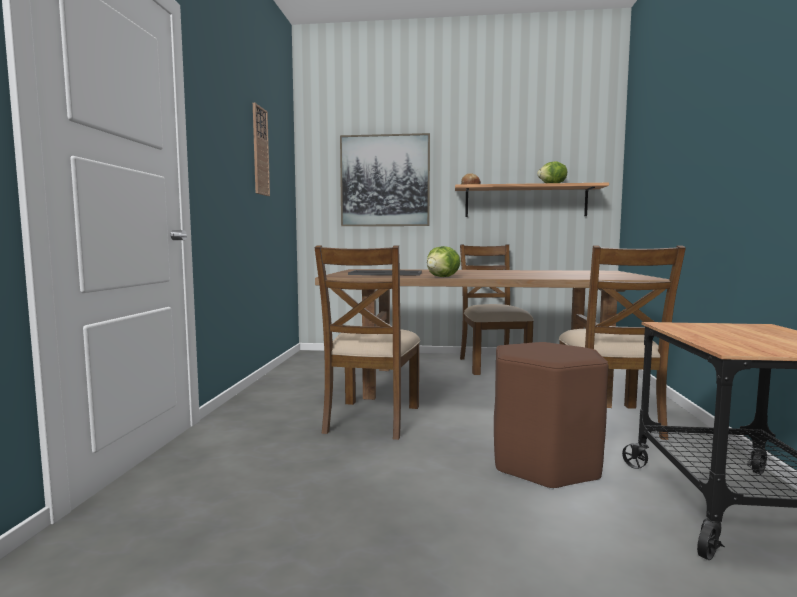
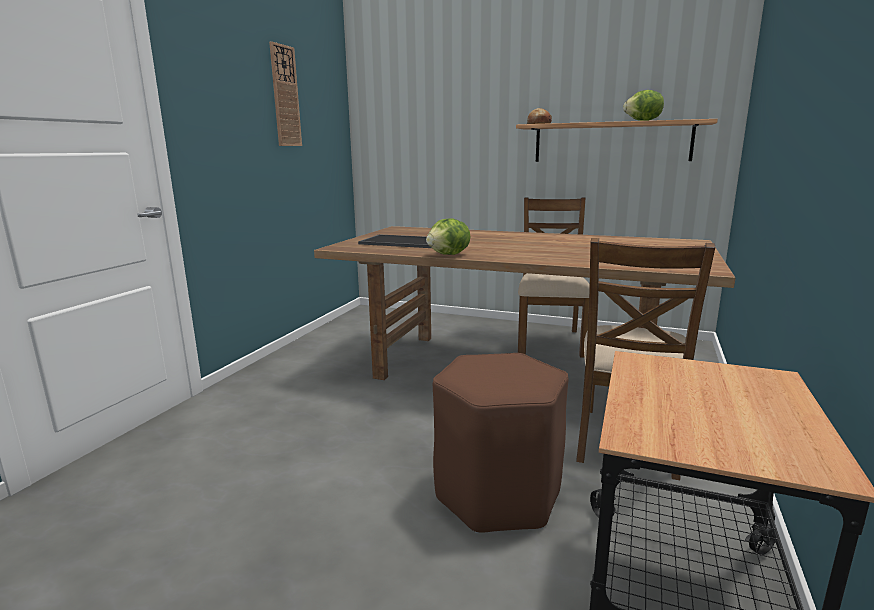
camera: 15 degrees right, 10 degrees up
(371, 419) = (361, 407): brown chair -> none
(385, 181) = (443, 118): picture -> none

